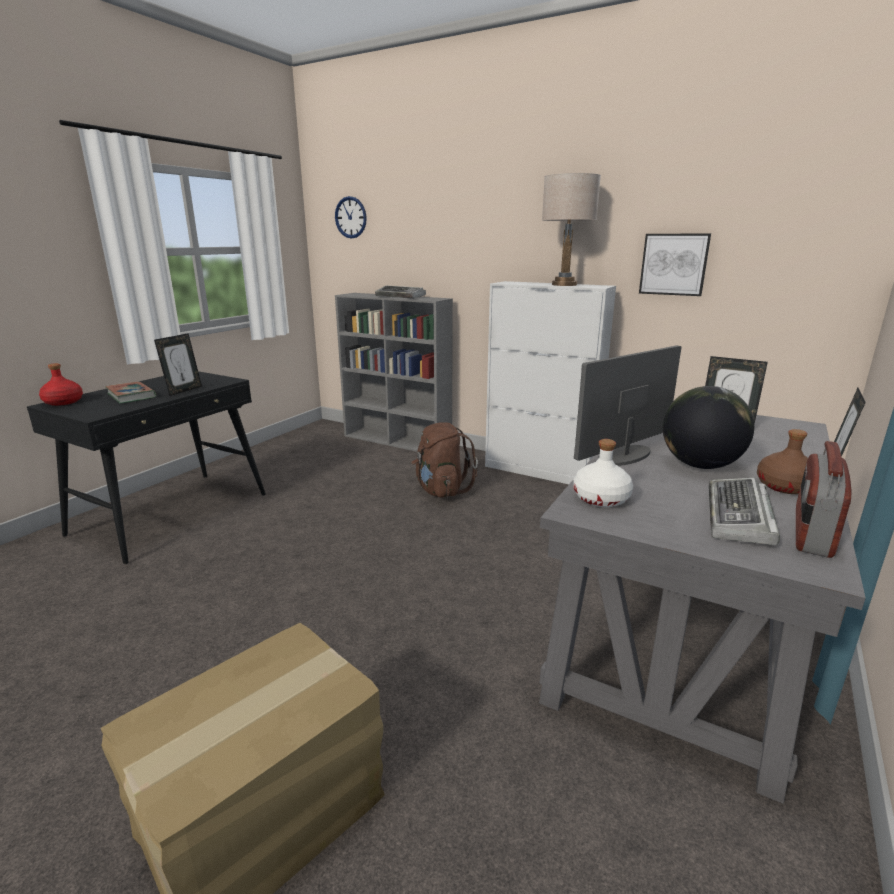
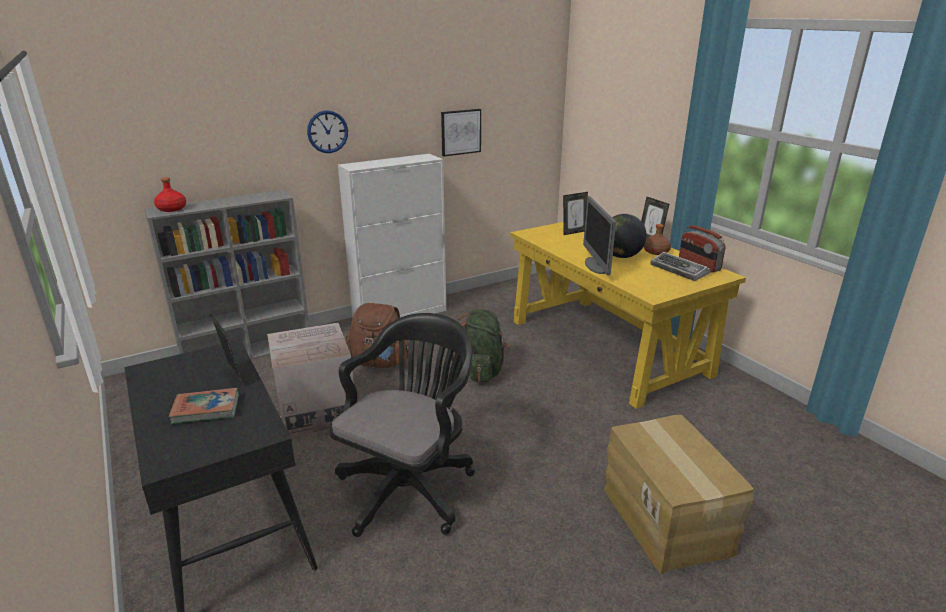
camera: 60 degrees left, 5 degrees up
(63, 402) = (165, 456): red bottle -> red bottle (172, 209)
(251, 570) = (410, 486): none -> black office chair
(338, 491) = (316, 411): none -> cardboard box
(350, 217) = (118, 119): wall clock -> wall clock (327, 132)
(401, 296) = (232, 200): keyboard -> none
(489, 545) = (481, 371): none -> green backpack
(564, 284) = (403, 160): beige table lamp -> none
(601, 499) = (643, 287): white bottle -> none
(682, 625) = (607, 347): grey desk -> yellow desk

